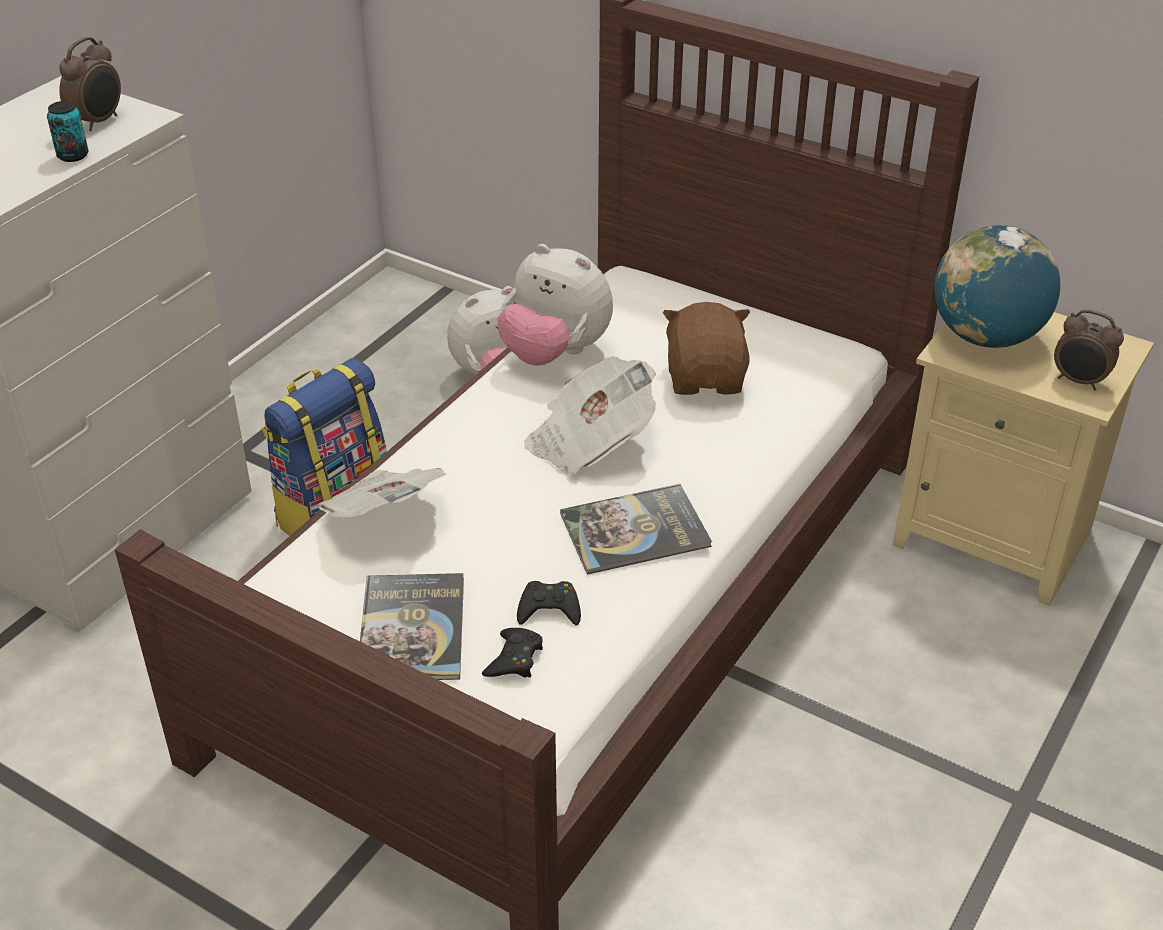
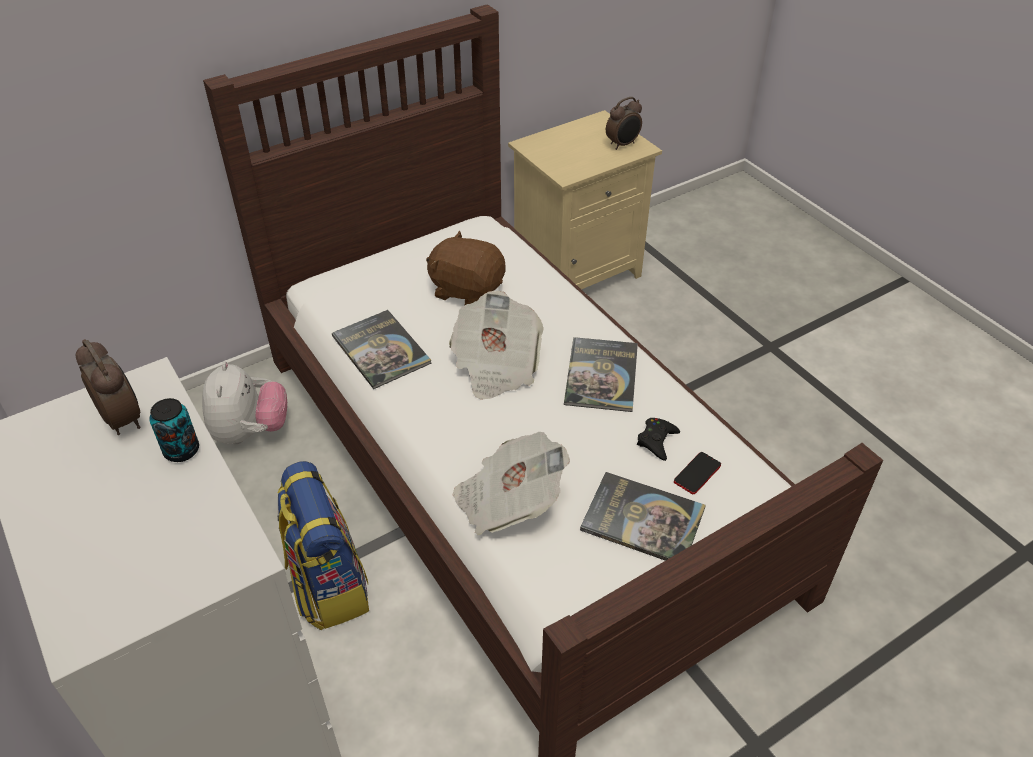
camera: 65 degrees left, 5 degrees up
(514, 659) = (697, 474): black game controller -> phone
(554, 353) = (381, 350): plush toy -> book
(986, 337) = (561, 156): globe -> none

